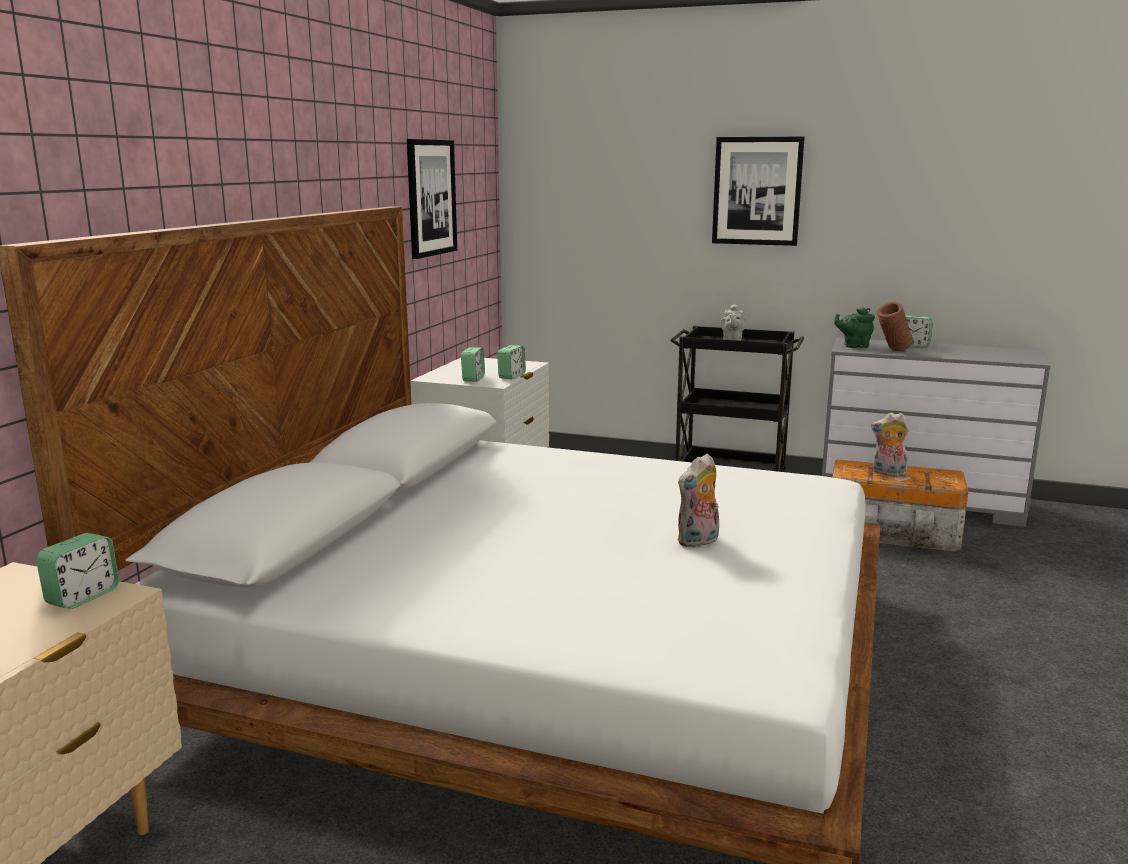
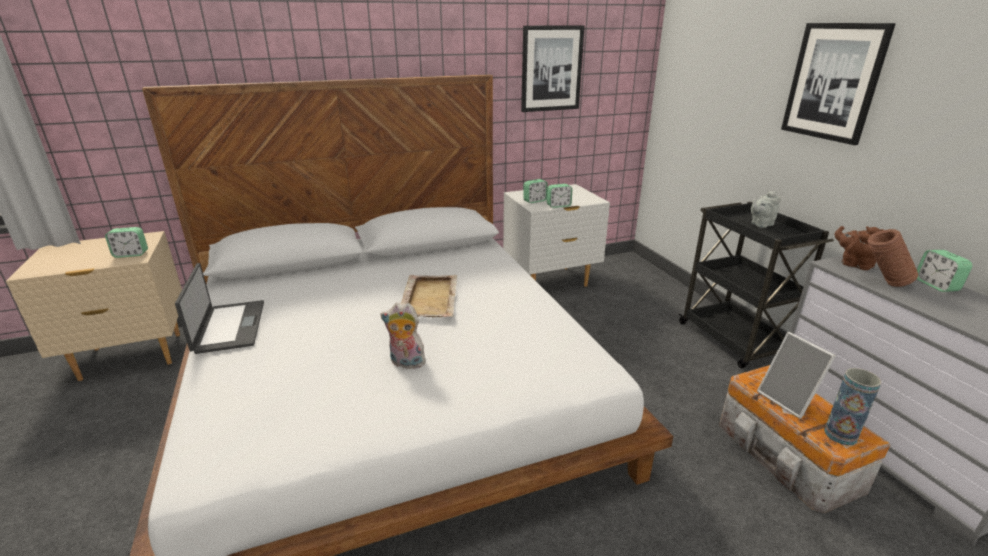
camera: 50 degrees right, 10 degrees up
(437, 611) = (228, 327): none -> laptop
(572, 496) = (430, 297): none -> beige tray
(854, 346) = (854, 264): green teapot -> brown teapot
(888, 473) = (788, 400): plush toy -> picture frame
(943, 478) = (840, 435): none -> vase

